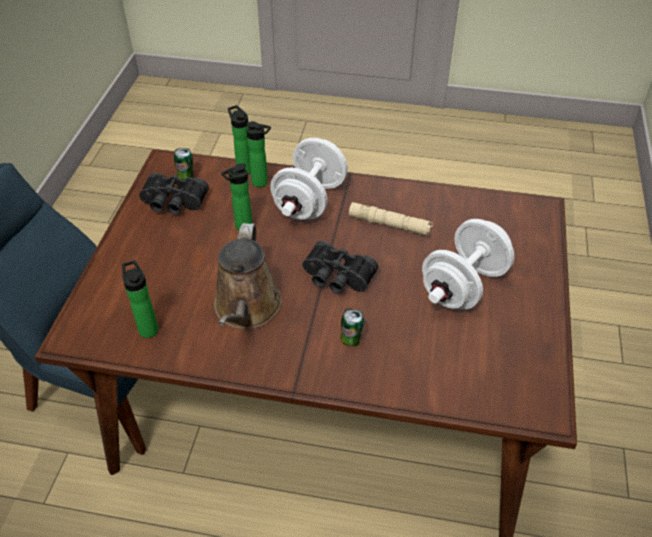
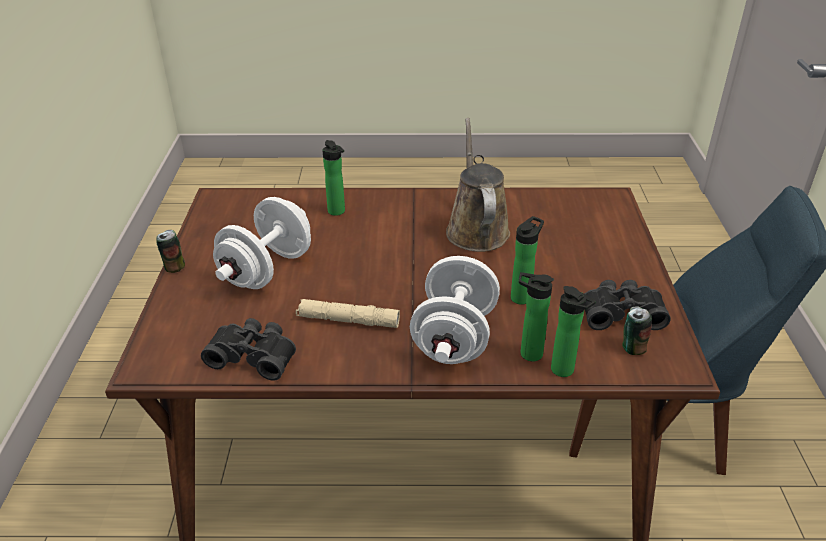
camera: 170 degrees right, 10 degrees down
(147, 328) = (554, 208): bottle -> bottle (337, 212)
(337, 278) = (399, 261): black binoculars -> black binoculars (254, 356)
(351, 340) = (375, 219): can -> can (174, 267)

